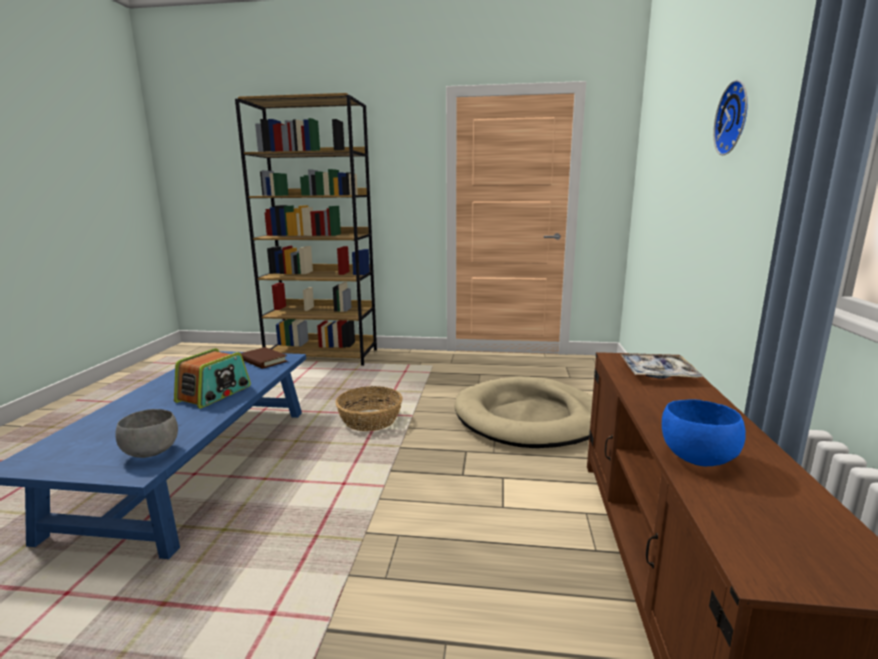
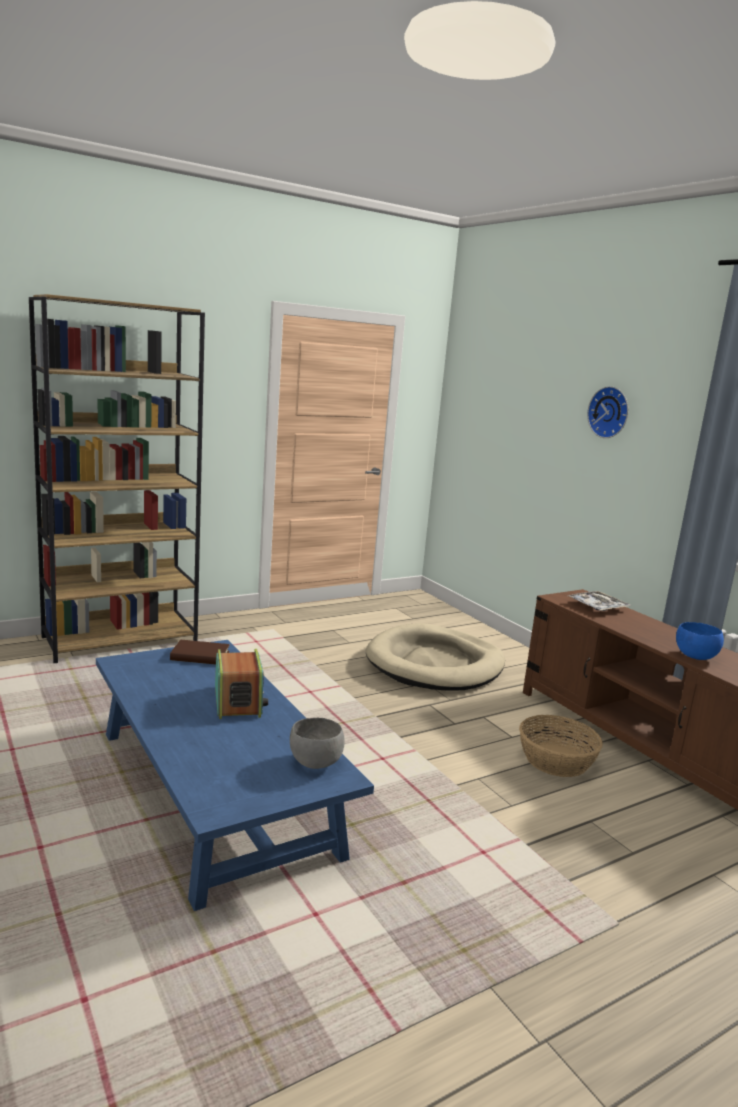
camera: 40 degrees left, 0 degrees up
(370, 421) = (309, 701): basket -> basket (556, 760)

